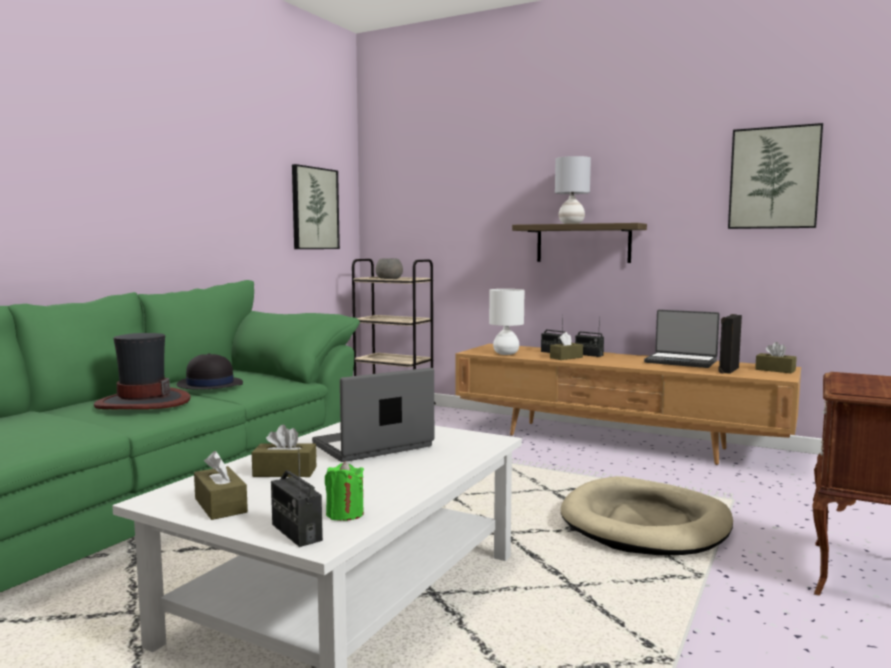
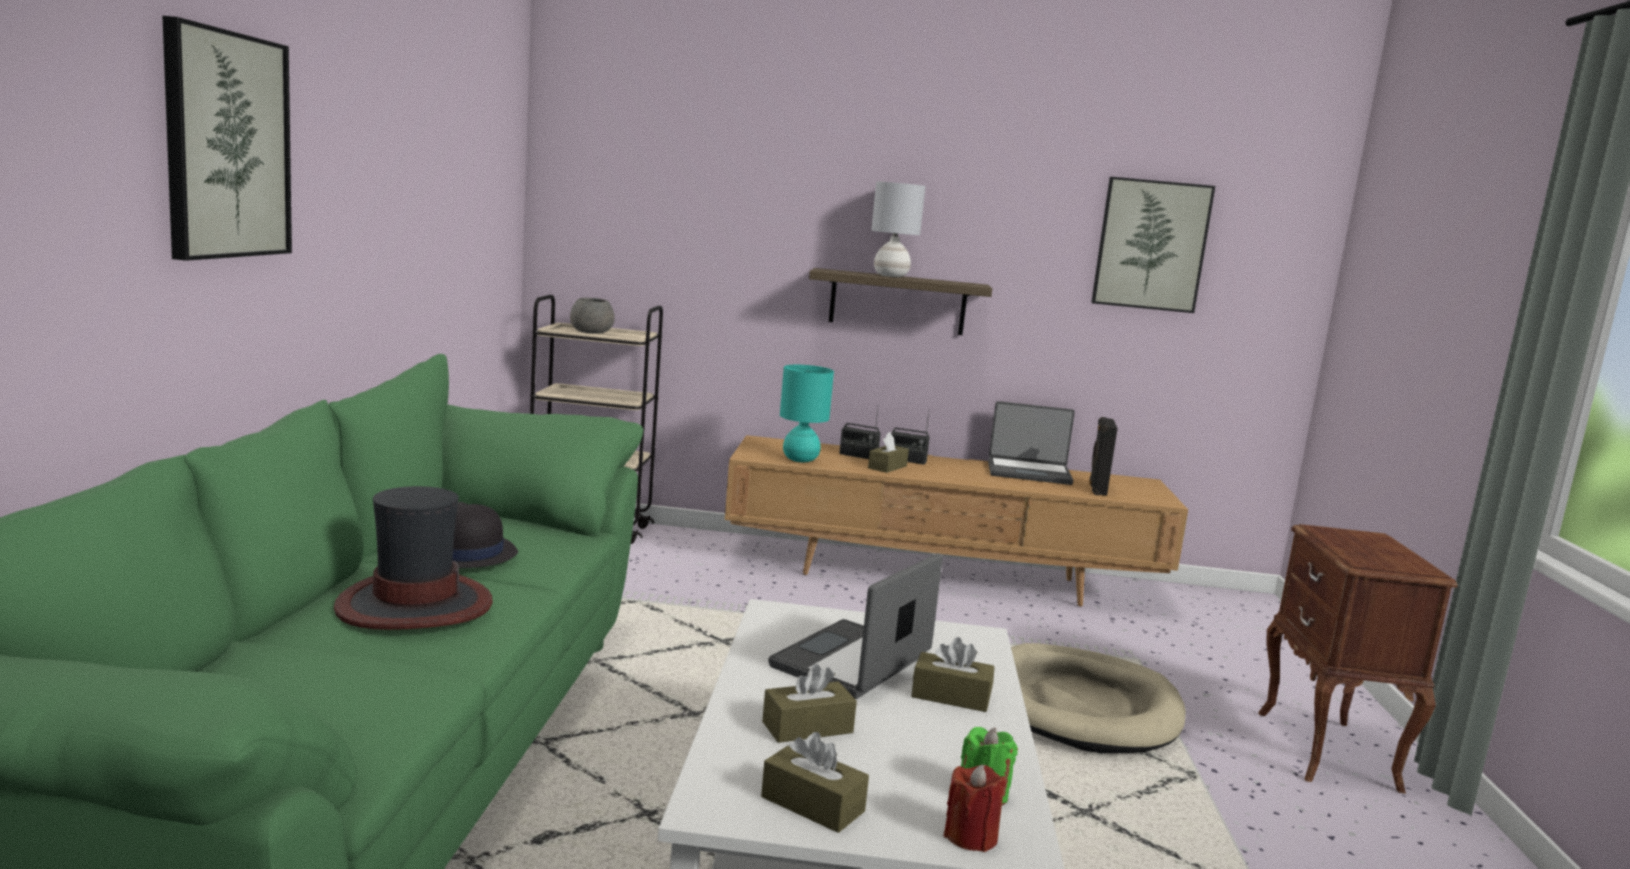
camera: 25 degrees left, 5 degrees up
(296, 532) = (970, 836): radio -> red candle
(314, 208) = (482, 214): picture -> picture (226, 145)
(506, 354) = (801, 460): white table lamp -> turquoise table lamp
(775, 370) = (1143, 487): brown tissue box -> brown tissue box (951, 696)

